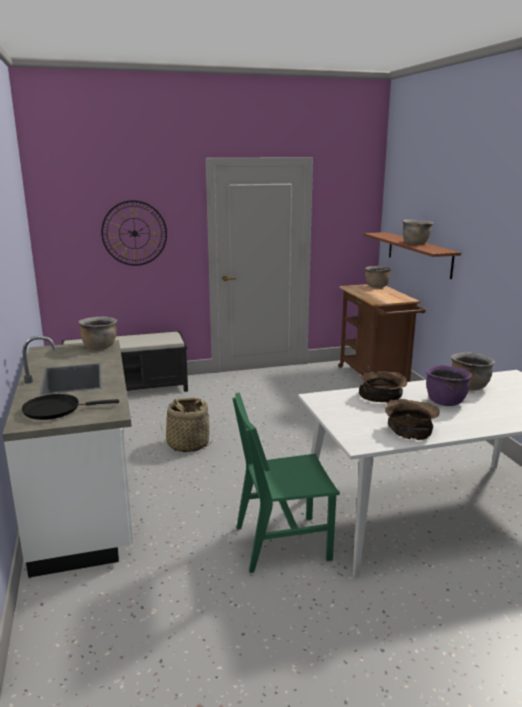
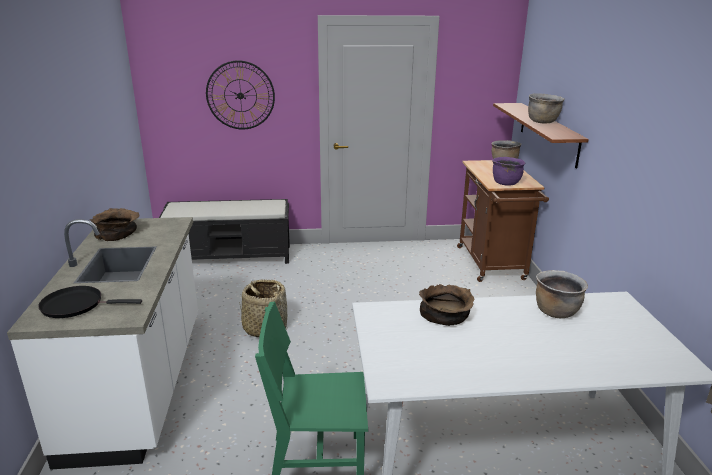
camera: 10 degrees right, 5 degrees up
(99, 347) = (168, 224): brown cooking pot -> none
(410, 429) = (457, 368): brown bowl -> brown bowl (118, 233)
(445, 401) = (516, 331): purple cooking pot -> purple cooking pot (506, 183)

